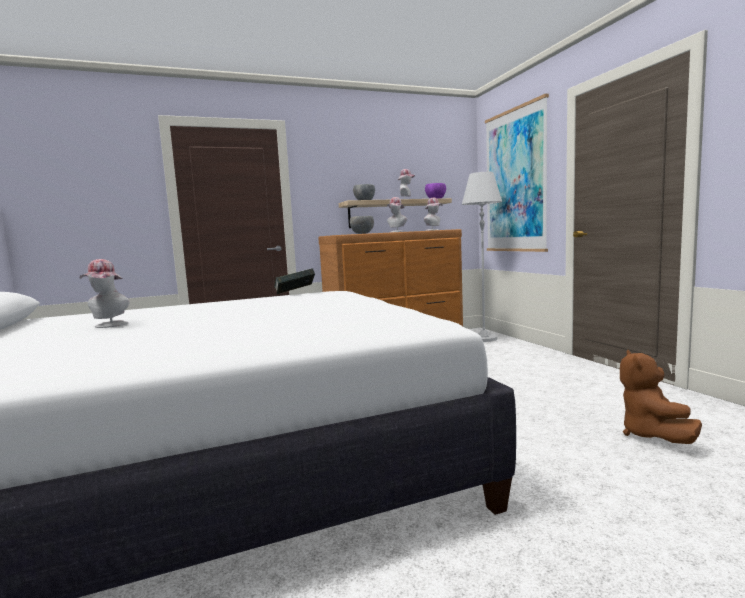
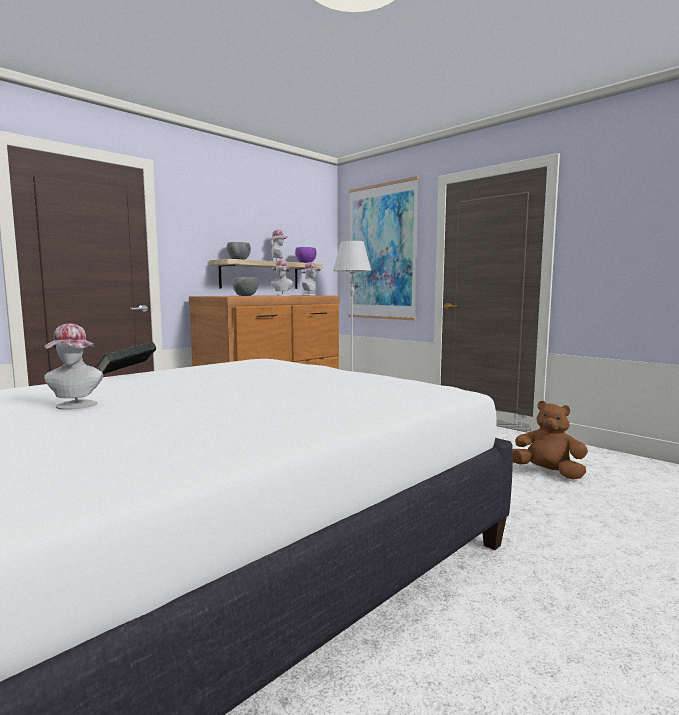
camera: 25 degrees left, 0 degrees up
(295, 293) = (221, 362): book -> book (127, 374)
(652, 435) = (547, 472): brown plush toy -> brown plush toy turned 135 degrees clockwise

